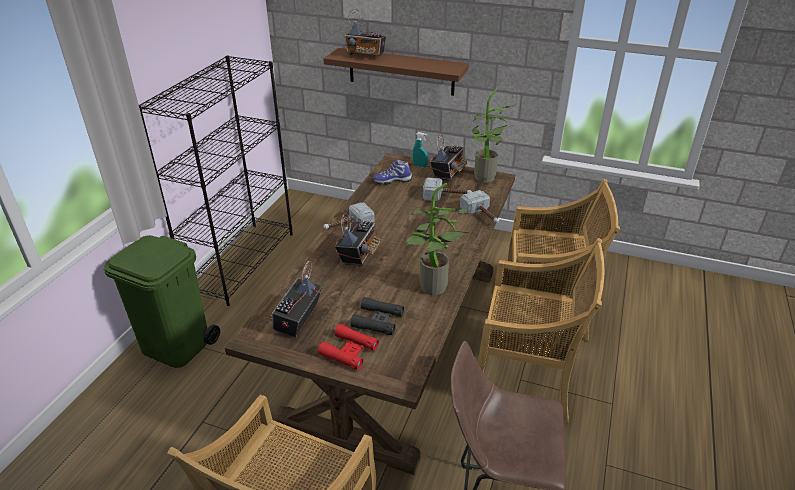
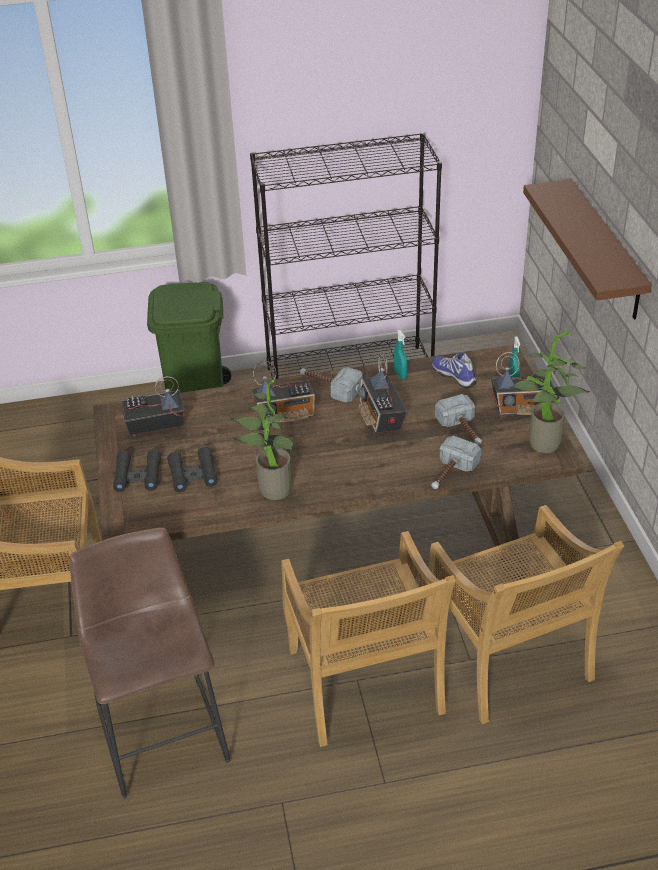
camera: 60 degrees right, 5 degrees up
(349, 351) = (138, 476): red binoculars -> black binoculars
(366, 55) = (570, 206): radio -> radio (381, 419)
(368, 197) = (400, 374): none -> turquoise spray bottle

